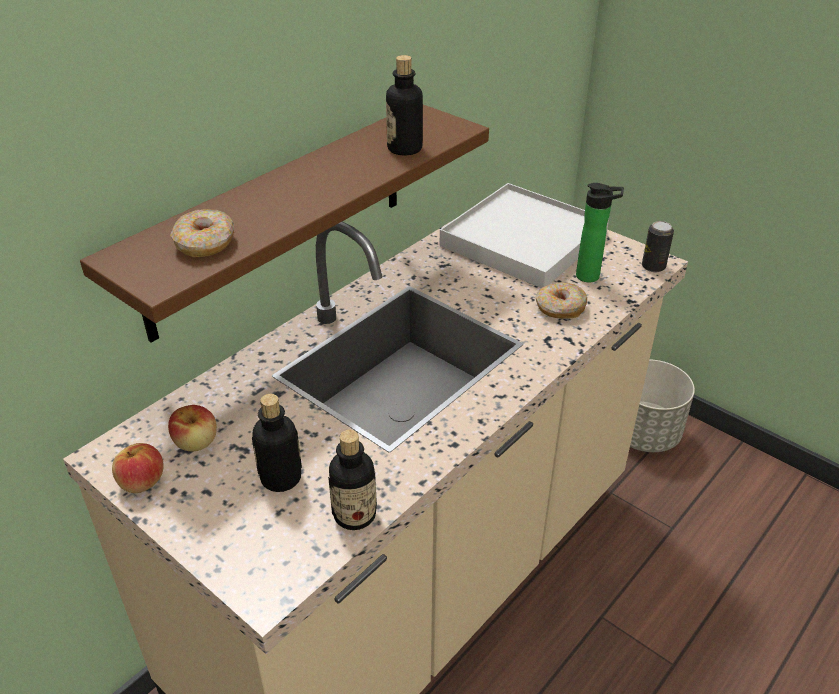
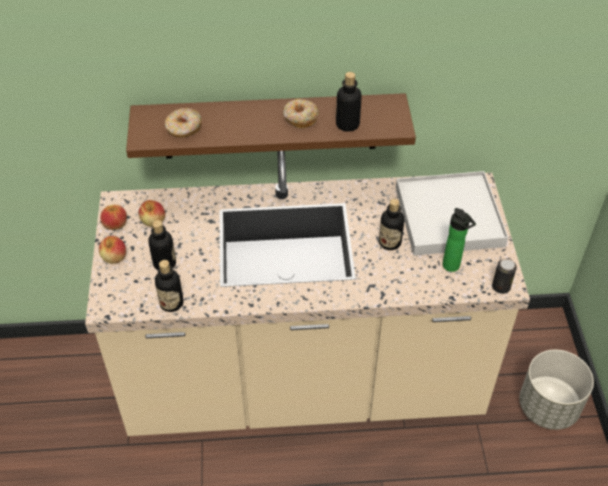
camera: 45 degrees right, 10 degrees up
(195, 521) = (114, 257): none -> apple
(505, 292) = (390, 242): none -> bottle
(560, 308) = (405, 273): donut -> donut (300, 118)

